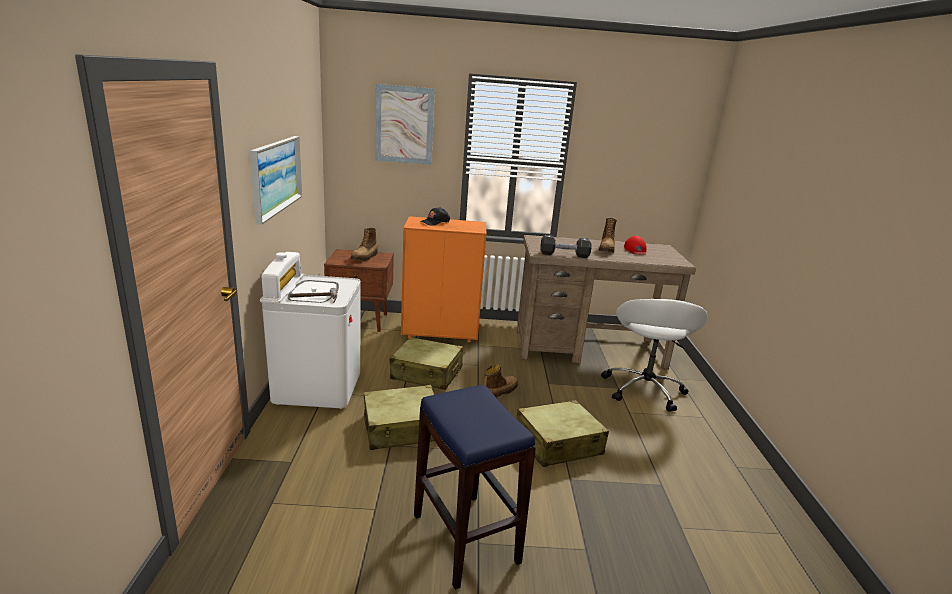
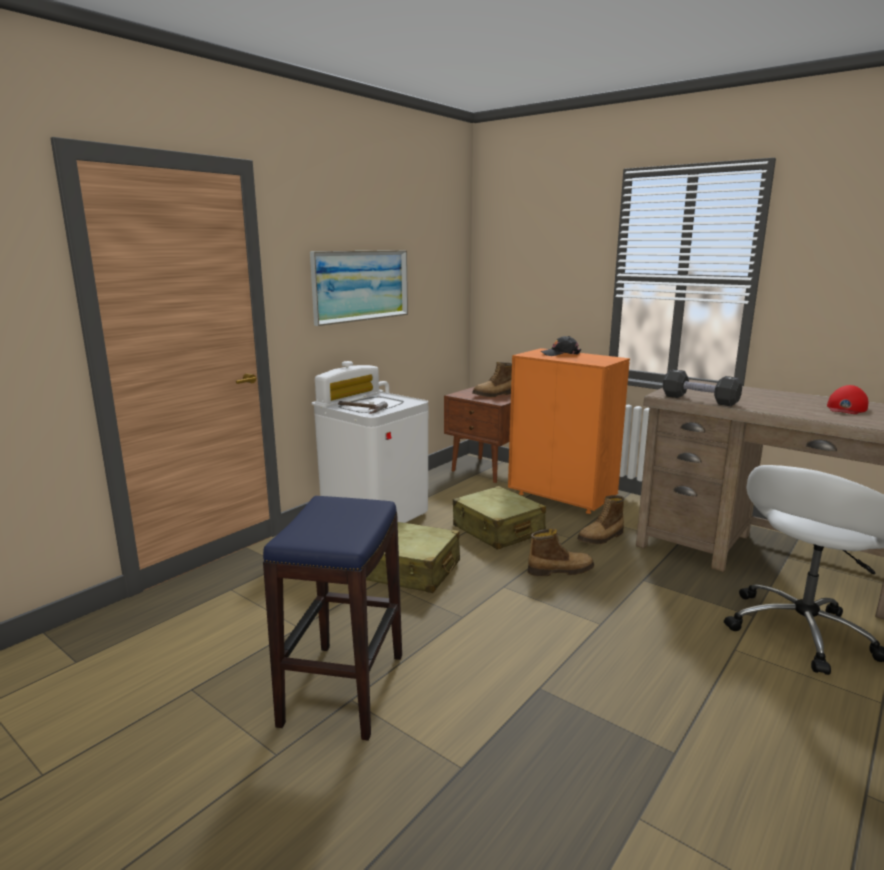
camera: 40 degrees right, 5 degrees down
(404, 125) = (549, 241): picture -> none
(557, 444) = (570, 646): beige suitcase -> none
(606, 249) = (789, 402): boot -> boot (601, 538)

